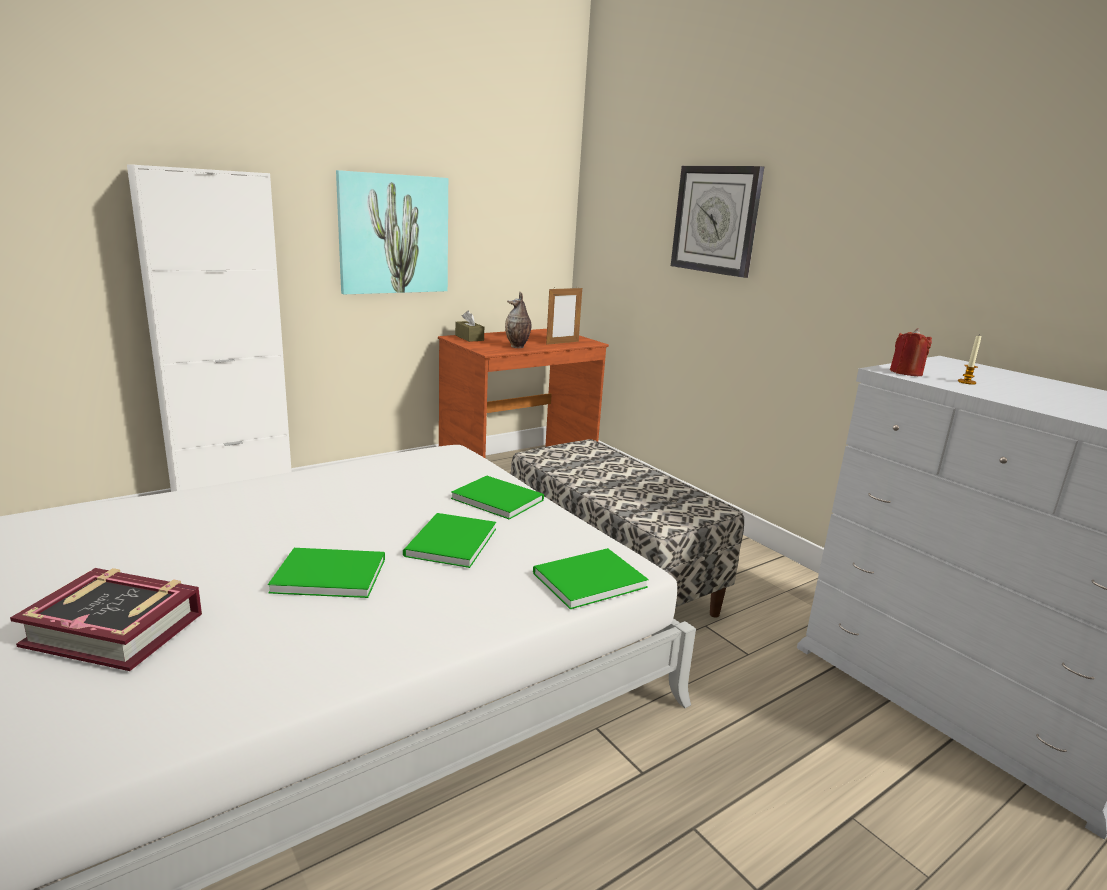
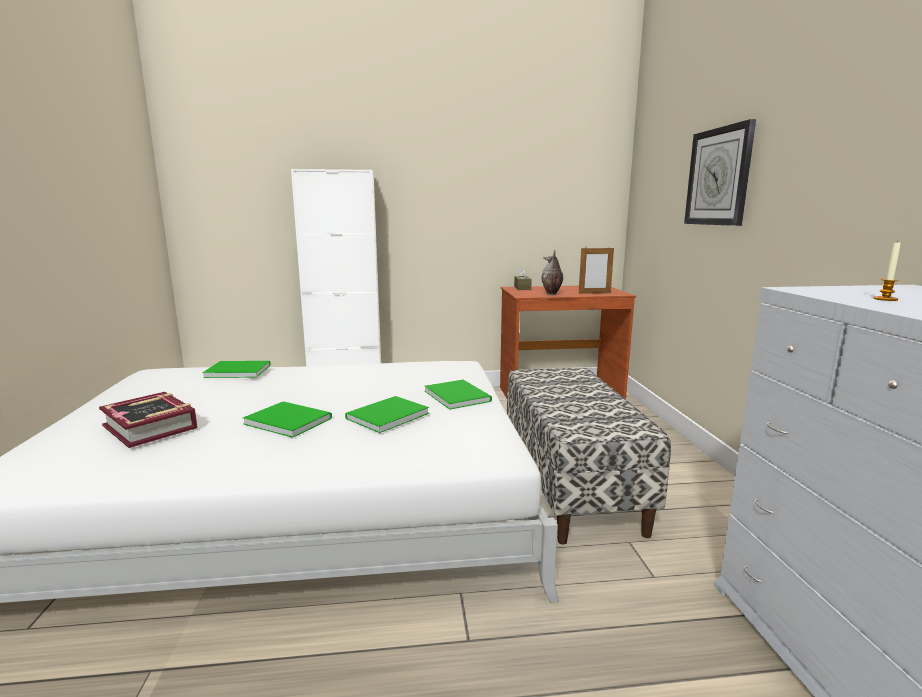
camera: 30 degrees right, 5 degrees down
(394, 234) = (469, 211): picture -> none
(585, 580) = (456, 457): green book -> green book (237, 371)
(906, 373) = (814, 291): red candle -> none

